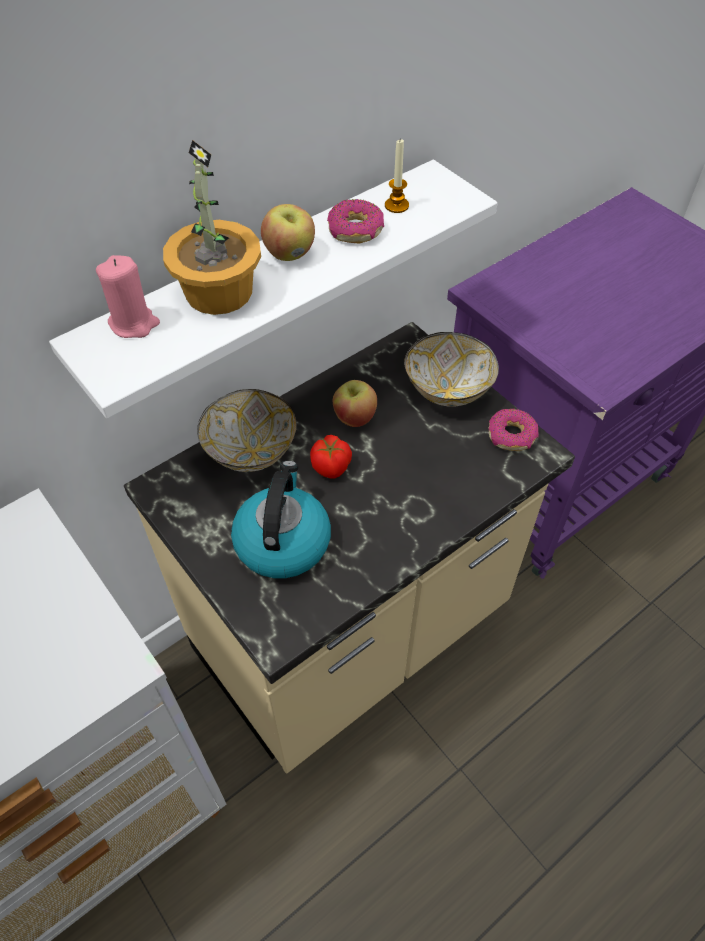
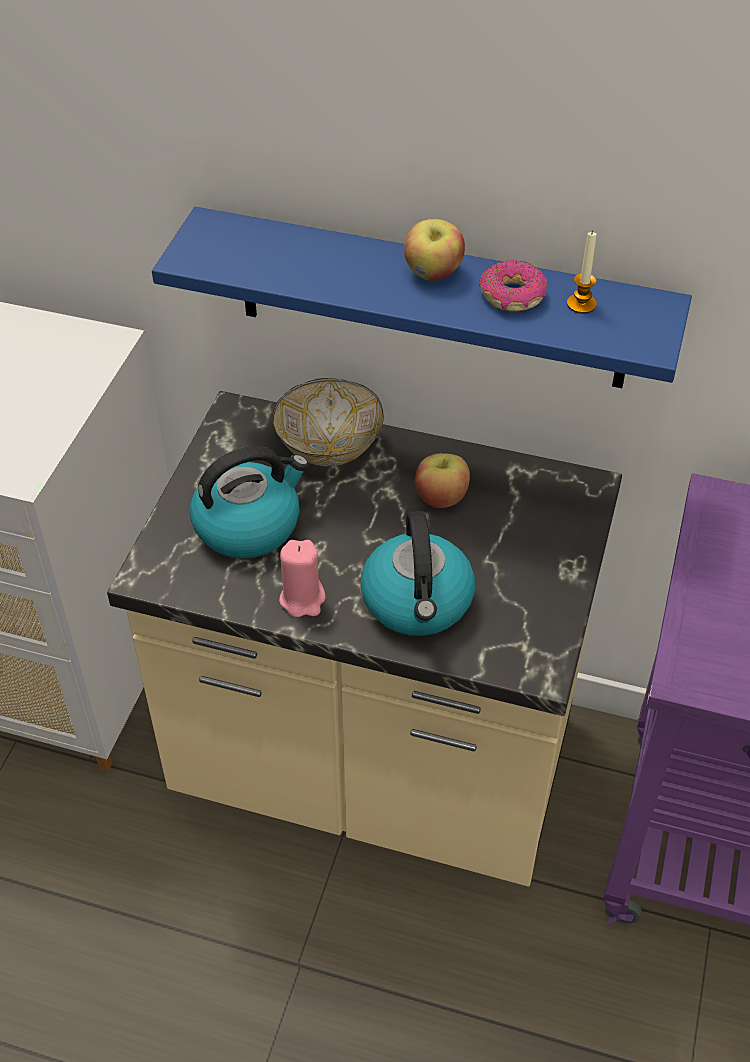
camera: 55 degrees right, 5 degrees down
(134, 323) = (254, 236): pink candle -> pink candle (302, 599)
(217, 292) = (338, 258): potted plant -> none
(266, 285) = (431, 300): white shelf -> blue shelf
(331, 467) = (363, 513): tomato -> none
(437, 482) = (418, 602): none -> kettle
(447, 389) = (552, 549): bowl -> none
(511, 436) = (539, 634): donut -> none

